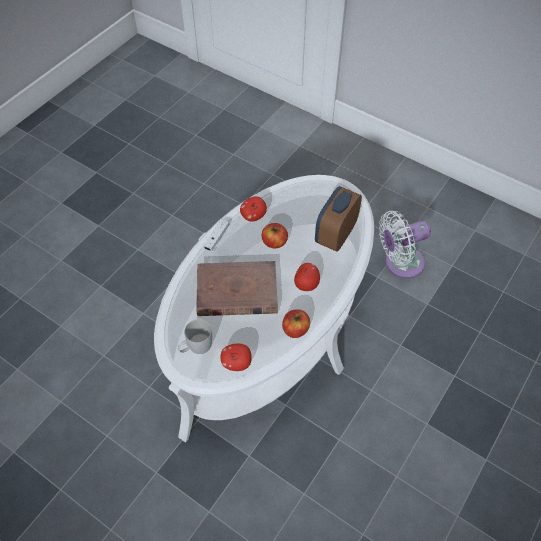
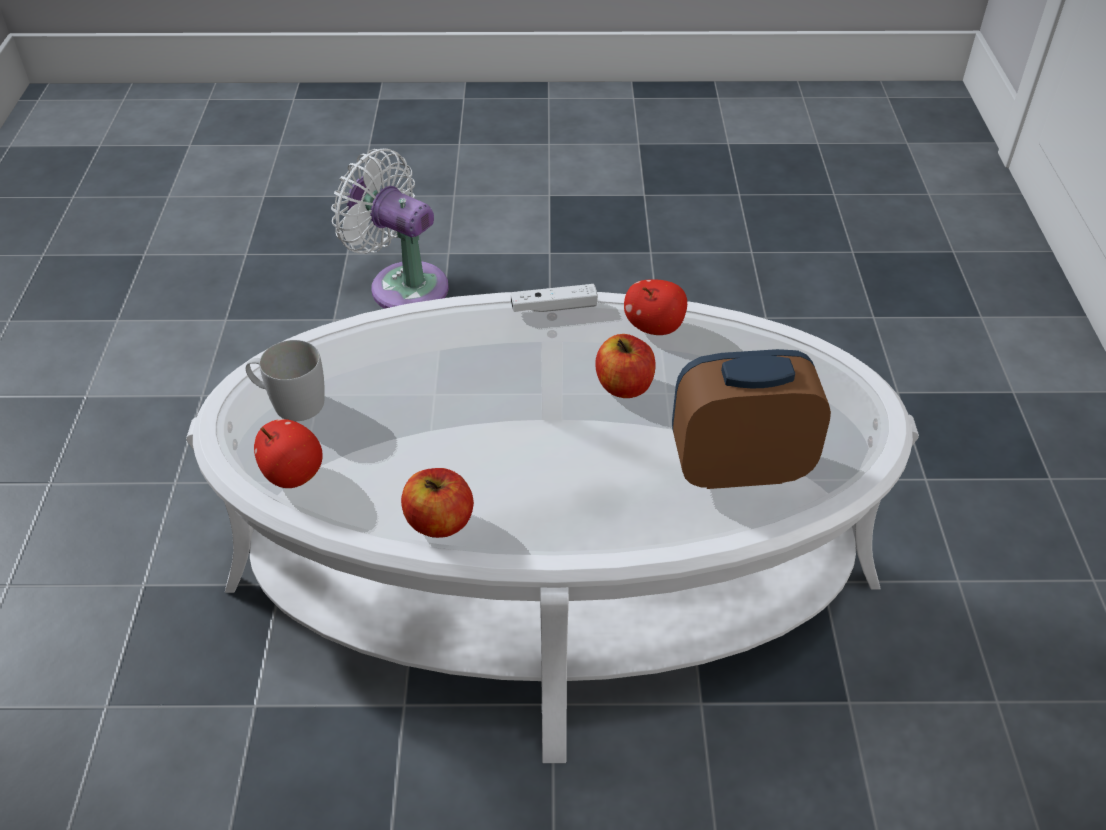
camera: 55 degrees right, 10 degrees down
(236, 292) = (456, 393): brown book -> none
(306, 284) = (567, 484): apple -> none
(400, 263) = (930, 727): white fan -> white fan (402, 285)

